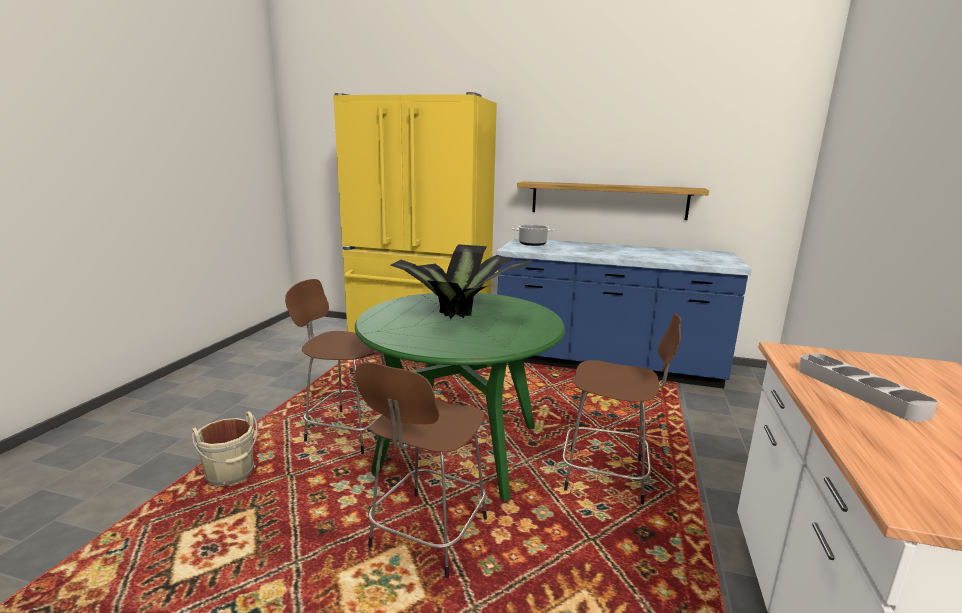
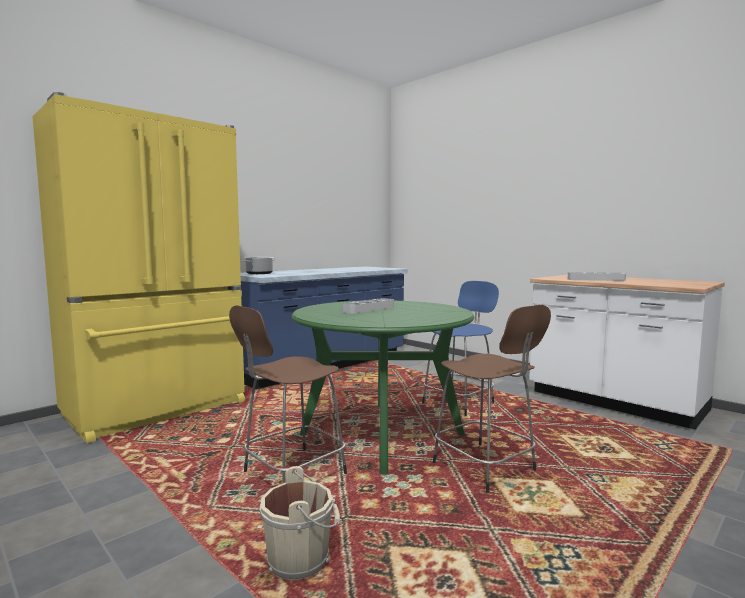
camera: 60 degrees left, 10 degrees down
(462, 312) = (369, 309): potted plant -> grey tray
(608, 200) = (291, 234): shelf -> none
(608, 476) = (459, 402): brown stool -> blue stool

